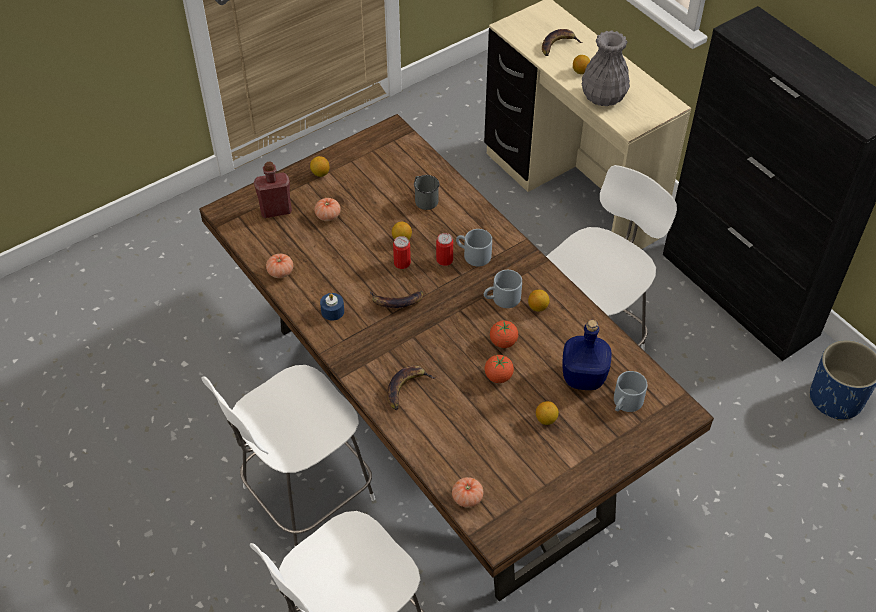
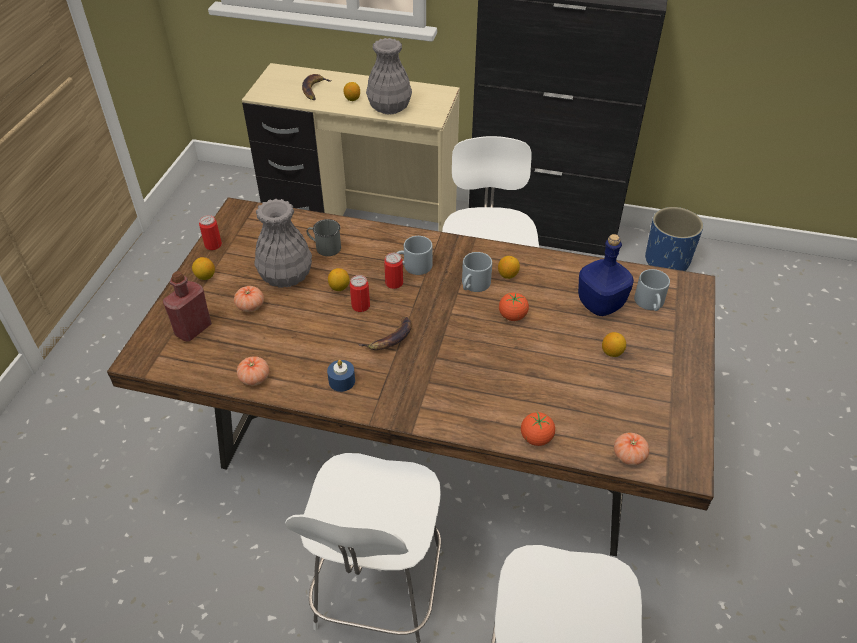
camera: 40 degrees left, 5 degrees down
(349, 150) = (213, 245): none -> can
(374, 206) = (286, 276): none -> grey vase
(406, 388) = (478, 402): banana -> none
(498, 376) = (539, 344): tomato -> tomato (536, 438)

